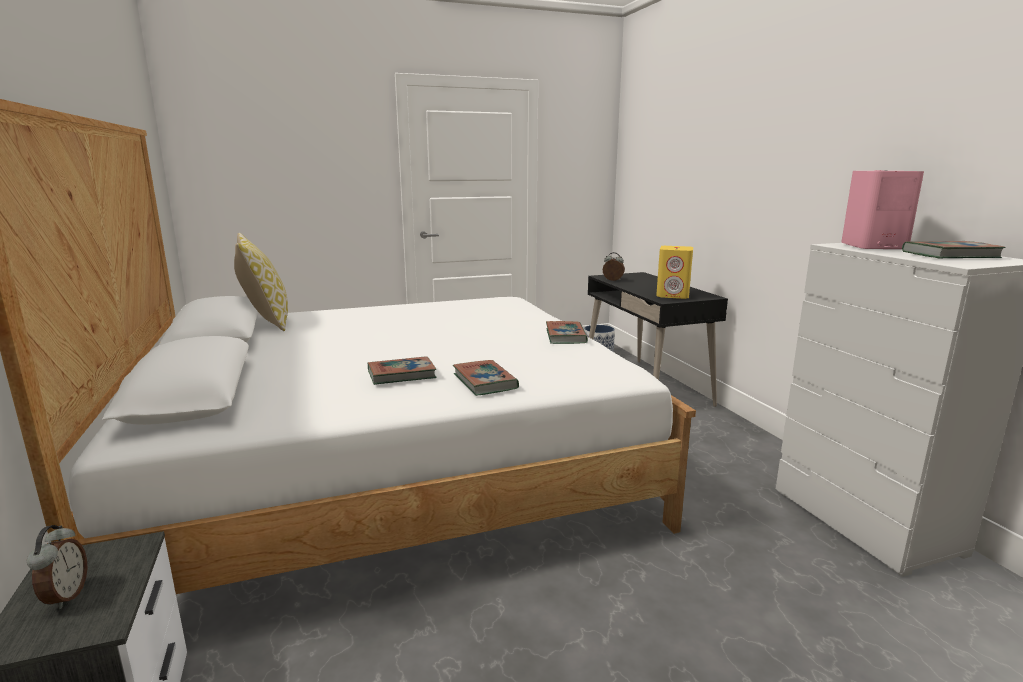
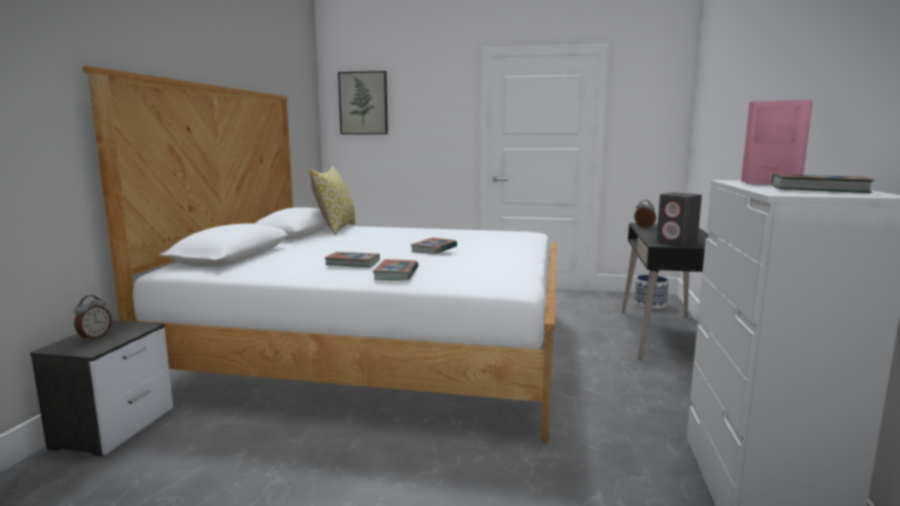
camera: 30 degrees right, 5 degrees down
(234, 139) = (363, 103): none -> picture
(565, 336) = (516, 258): book -> book (434, 249)
(673, 295) = (677, 242): yellow speaker -> grey speaker

